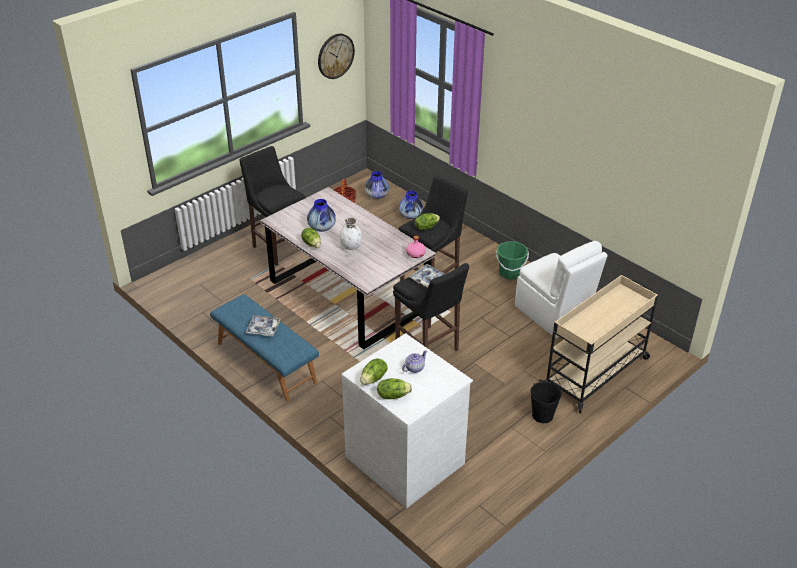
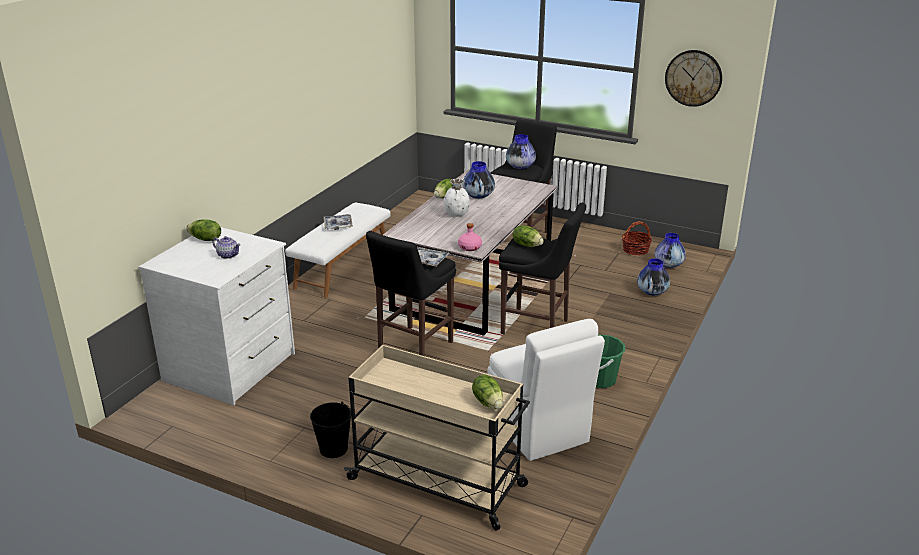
camera: 70 degrees right, 10 degrees down
(265, 363) = (342, 267): blue bench -> white bench
(276, 193) = (520, 166): none -> vase
(393, 395) = (182, 252): lettuce -> lettuce (488, 402)
(553, 314) = (538, 428): white chair -> white chair turned 60 degrees counterclockwise

